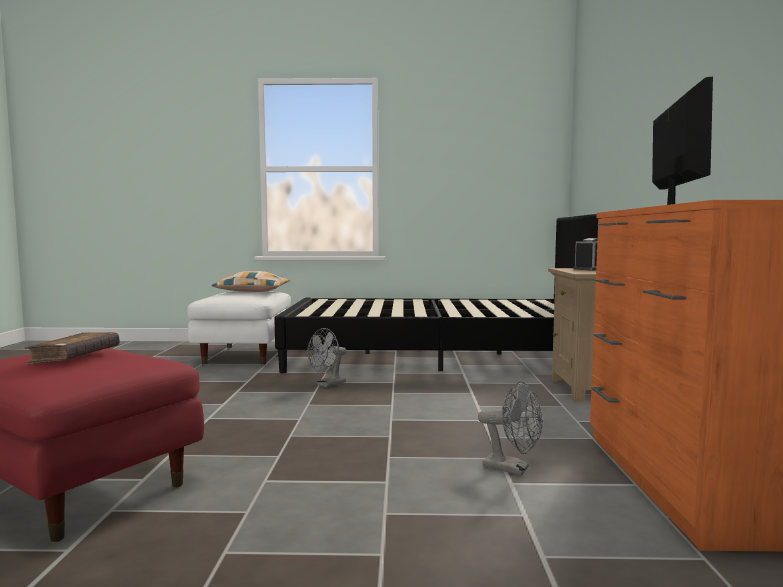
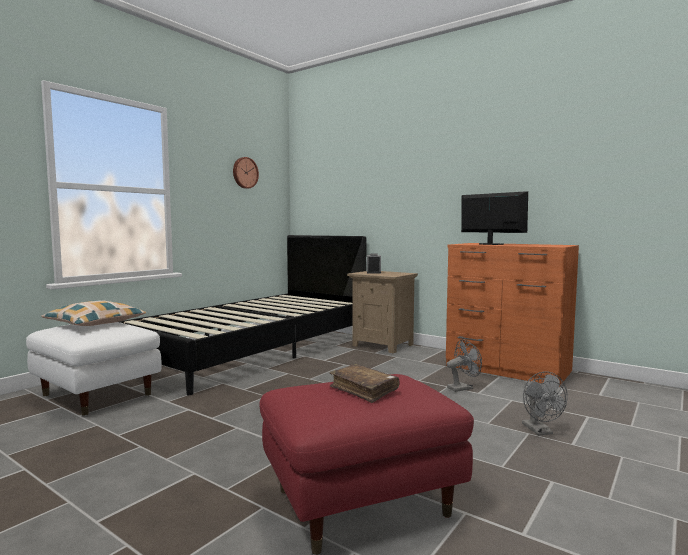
camera: 55 degrees left, 0 degrees up
(328, 384) = (256, 389): grey fan -> grey fan (540, 431)
(486, 137) = (244, 173): none -> wall clock

